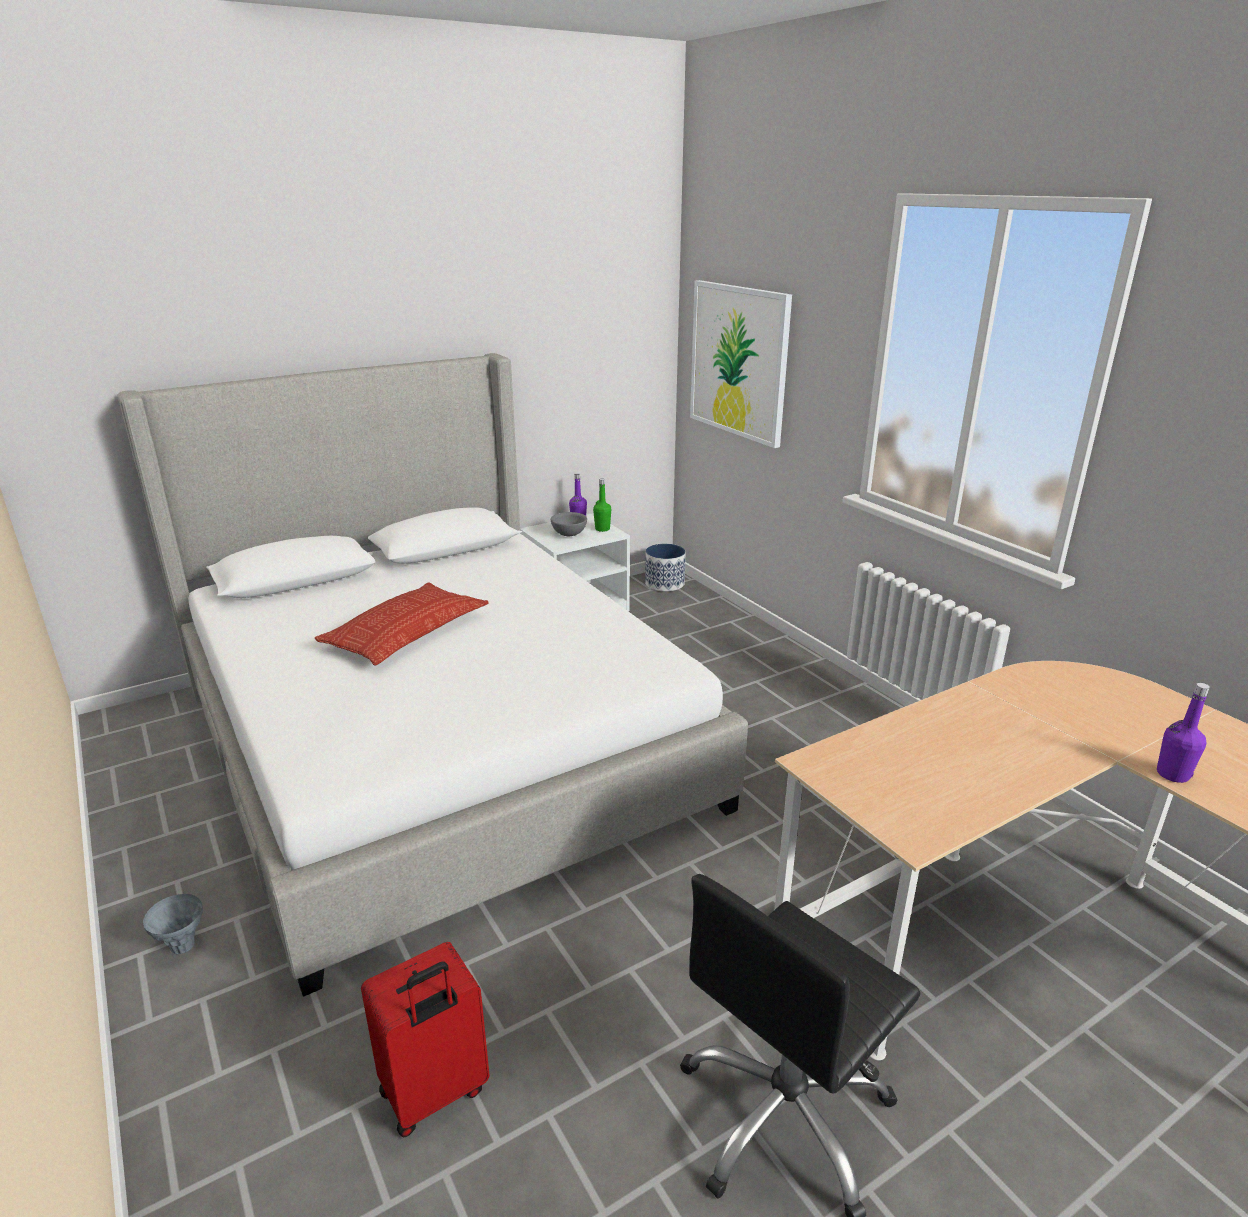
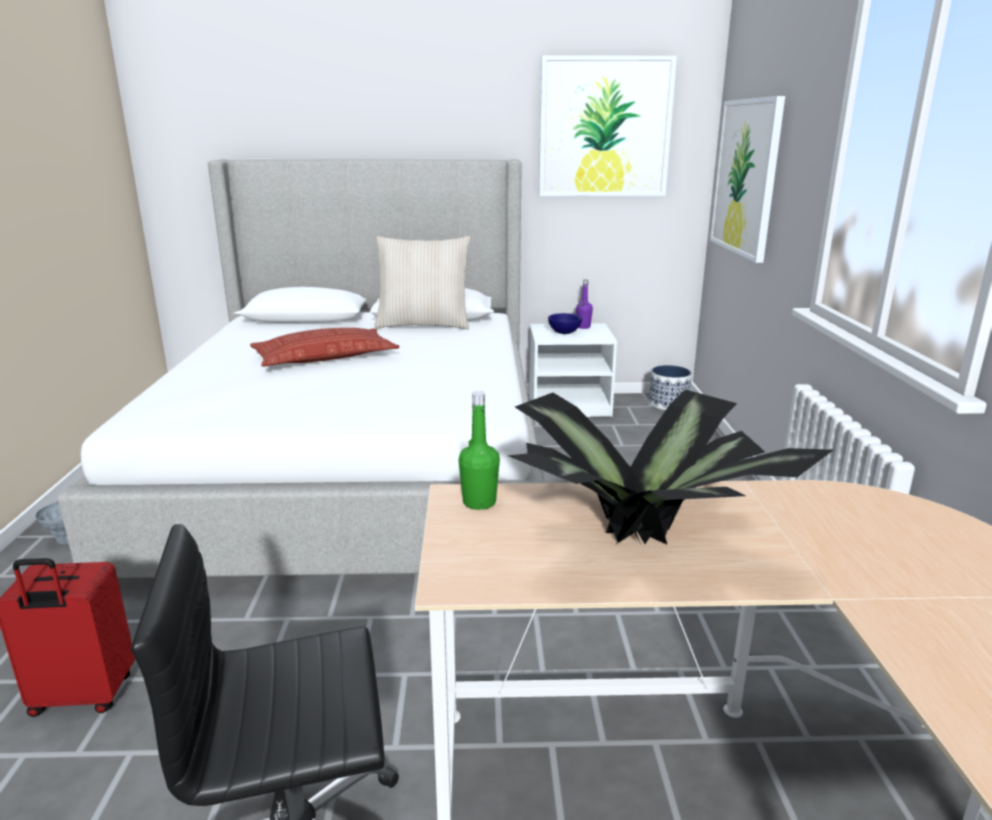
camera: 30 degrees right, 5 degrees down
(449, 561) = (423, 325): none -> beige pillow
(569, 534) = (564, 333): grey bowl -> blue bowl
(577, 310) = (604, 127): none -> picture
(602, 529) = (598, 334): green bottle -> green bottle (479, 502)
(976, 757) = (642, 541): none -> potted plant
(1172, 774) = (899, 636): purple bottle -> none

